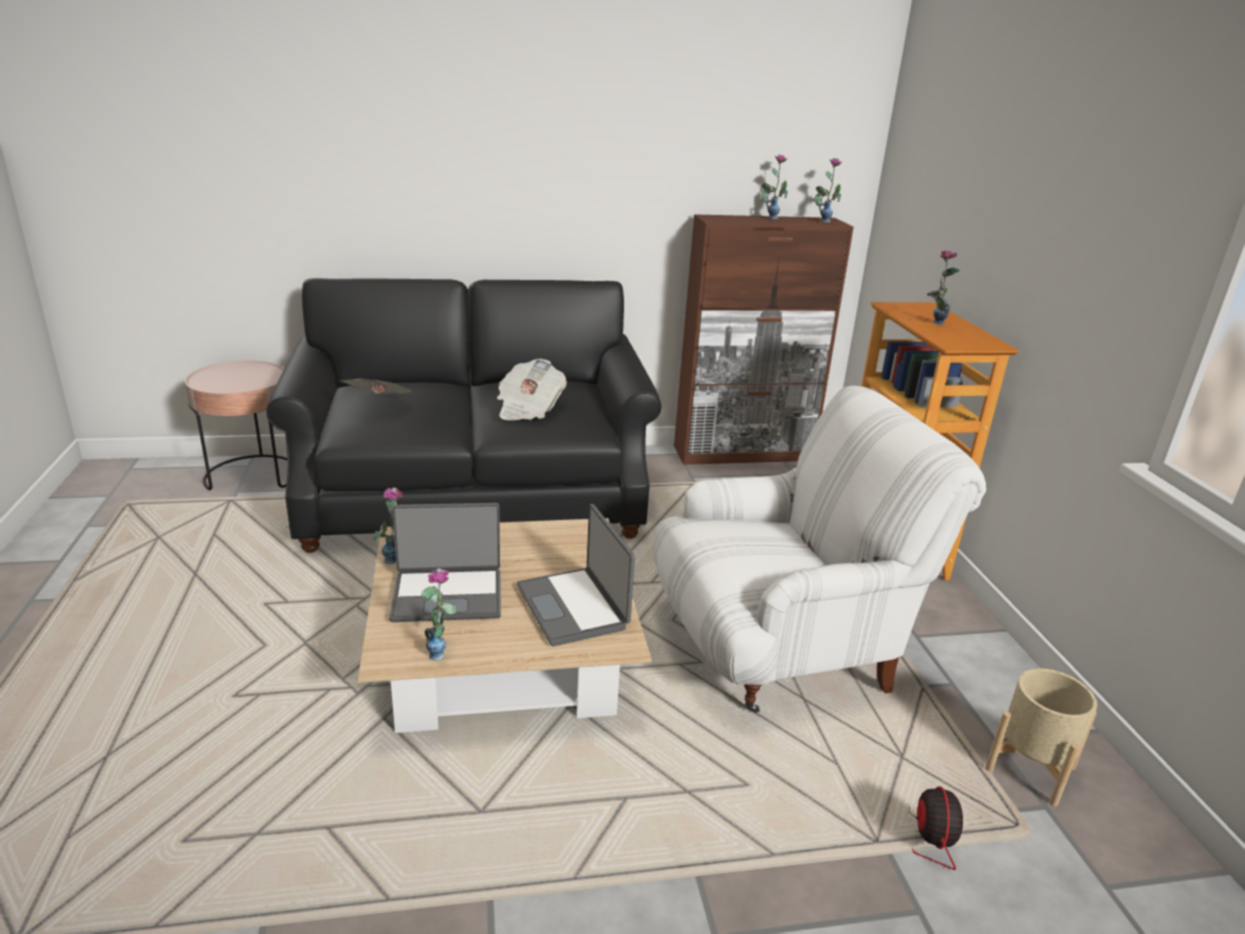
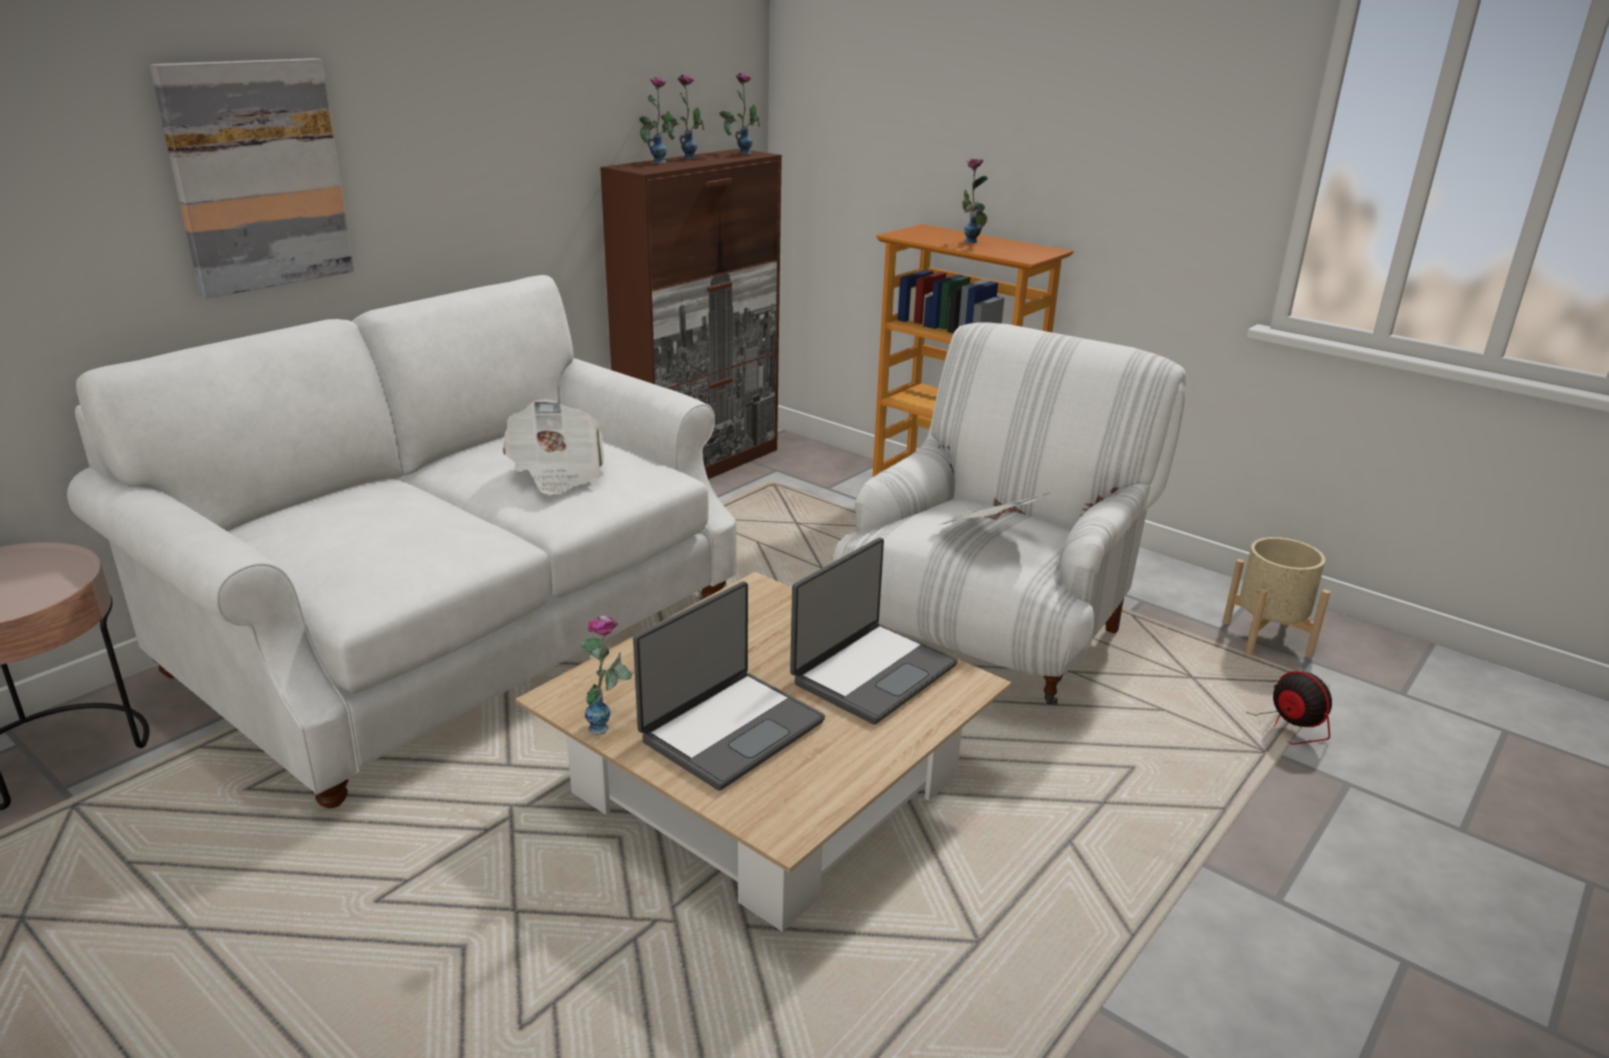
camera: 40 degrees left, 0 degrees up
(380, 405) = (356, 535): newspaper -> newspaper (987, 536)
(436, 187) = (257, 176): none -> picture
(442, 649) = (821, 784): vase -> vase (656, 161)
(475, 495) = (461, 632): black sofa -> white sofa
(574, 607) = (872, 673): laptop -> laptop turned 75 degrees counterclockwise

